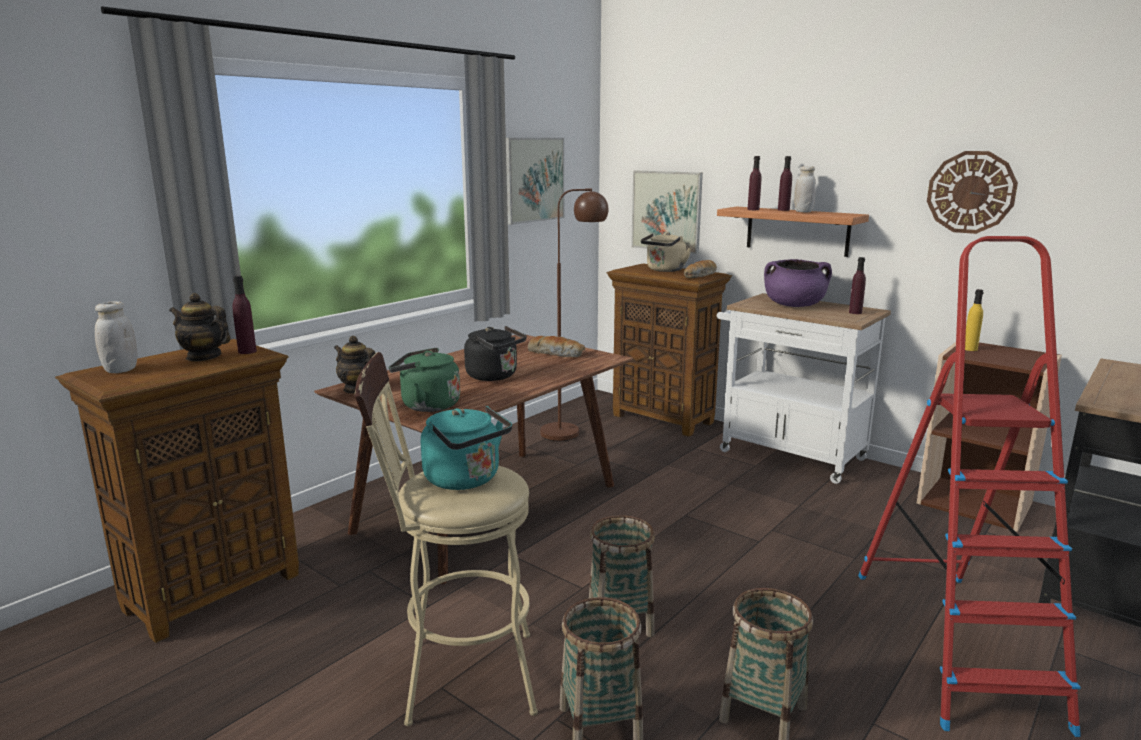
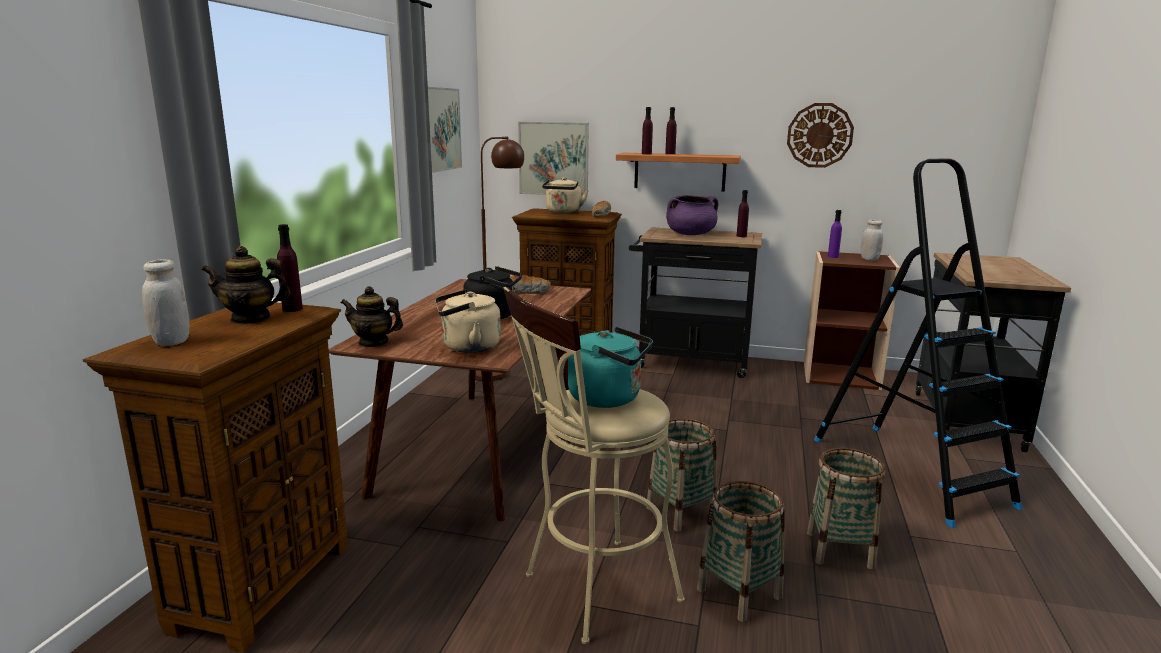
camera: 25 degrees left, 0 degrees up
(426, 405) = (467, 347): green kettle -> beige kettle
(787, 454) = (689, 362): white cart -> black cart
(803, 211) = (689, 154): white jar -> white jar (869, 259)
(953, 644) = (909, 471): red step ladder -> black step ladder
(970, 349) = (833, 256): yellow bottle -> purple bottle

